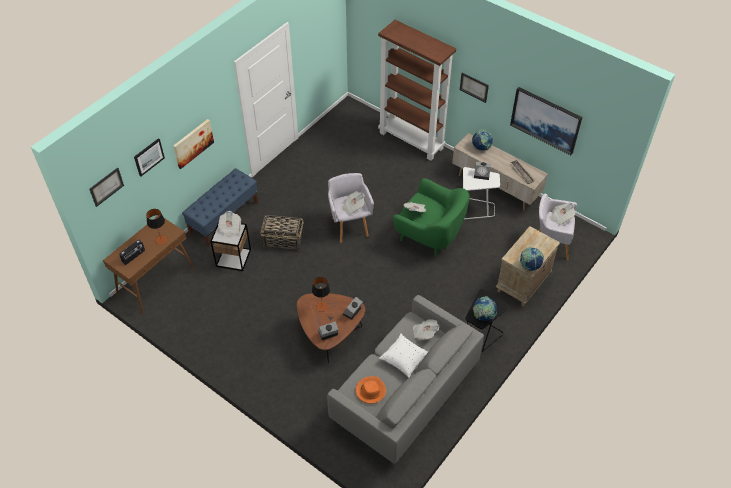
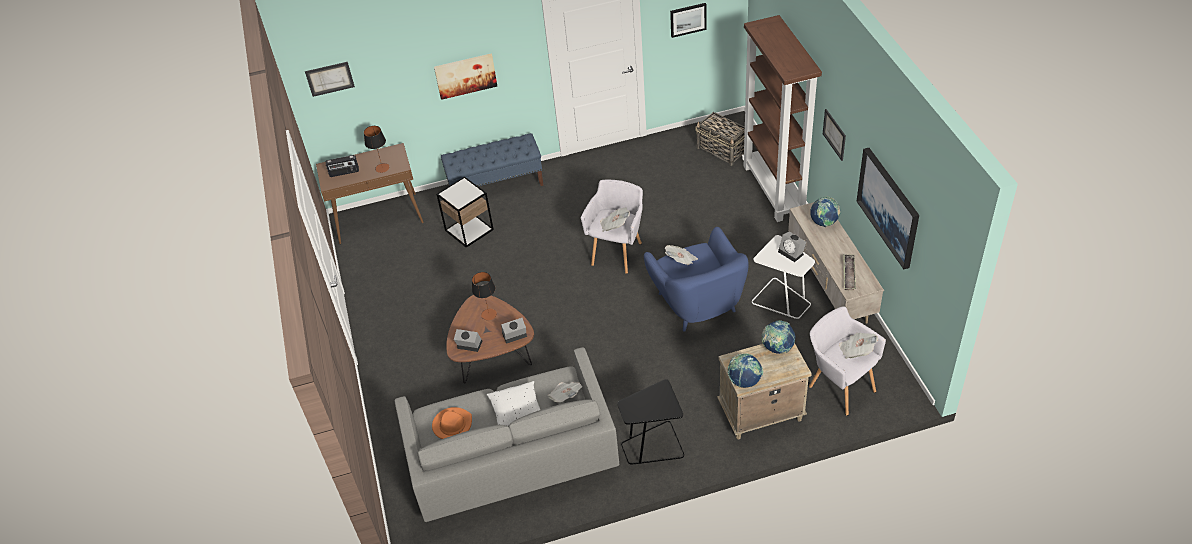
camera: 40 degrees right, 5 degrees down
(148, 157) = (395, 66): picture -> picture (688, 19)
(230, 229) = (466, 190): newspaper -> none
(284, 240) = (534, 235): basket -> basket (722, 150)
(429, 235) = (698, 304): green armchair -> blue armchair
(483, 316) = (640, 410): globe -> globe (777, 348)

